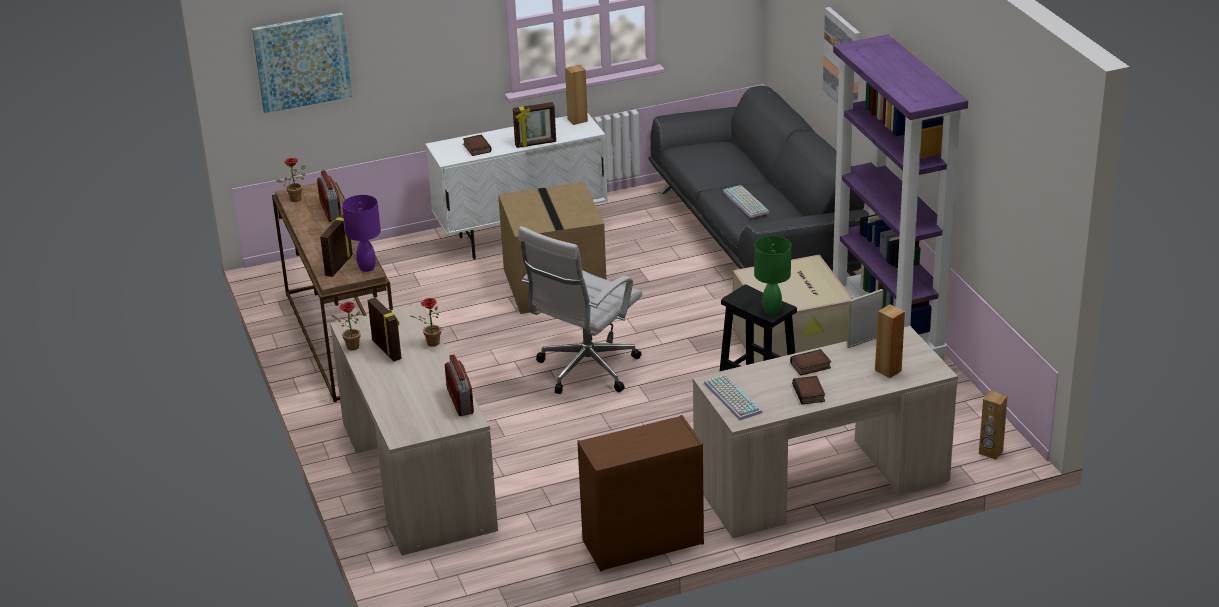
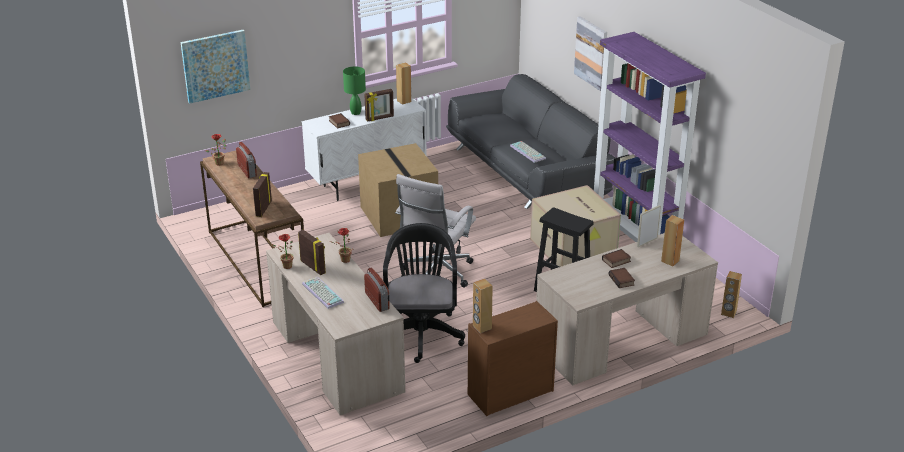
camera: 10 degrees left, 0 degrees up
(367, 268) = (285, 209): purple table lamp -> none
(542, 450) = (421, 332): none -> black office chair
(594, 446) = (482, 327): none -> brown speaker
(731, 398) = (568, 286): keyboard -> keyboard (321, 293)
(771, 311) = (577, 224): green table lamp -> green table lamp (355, 113)

